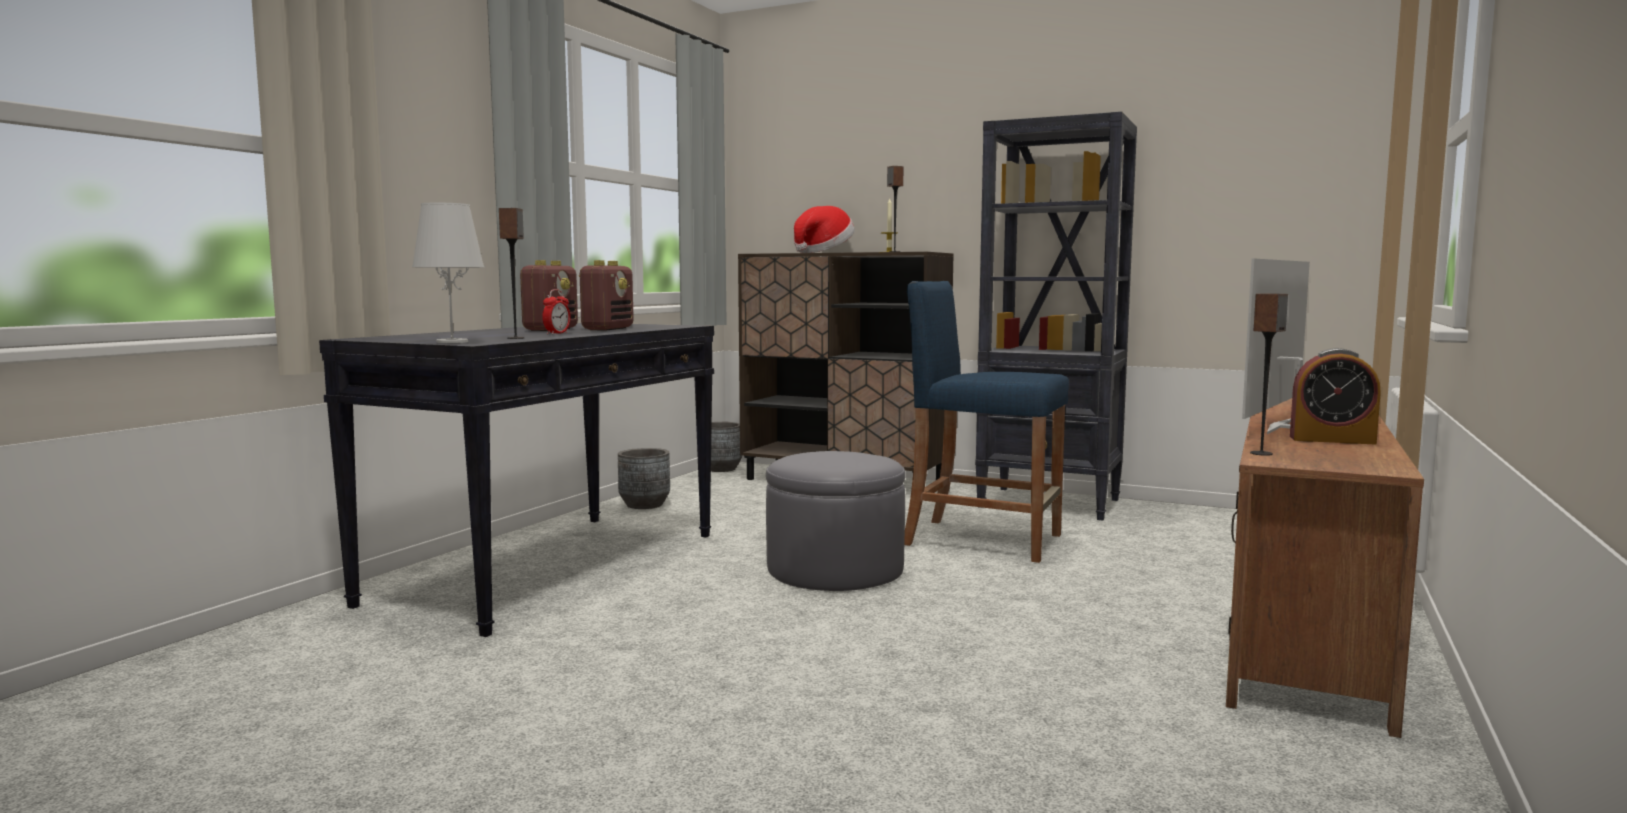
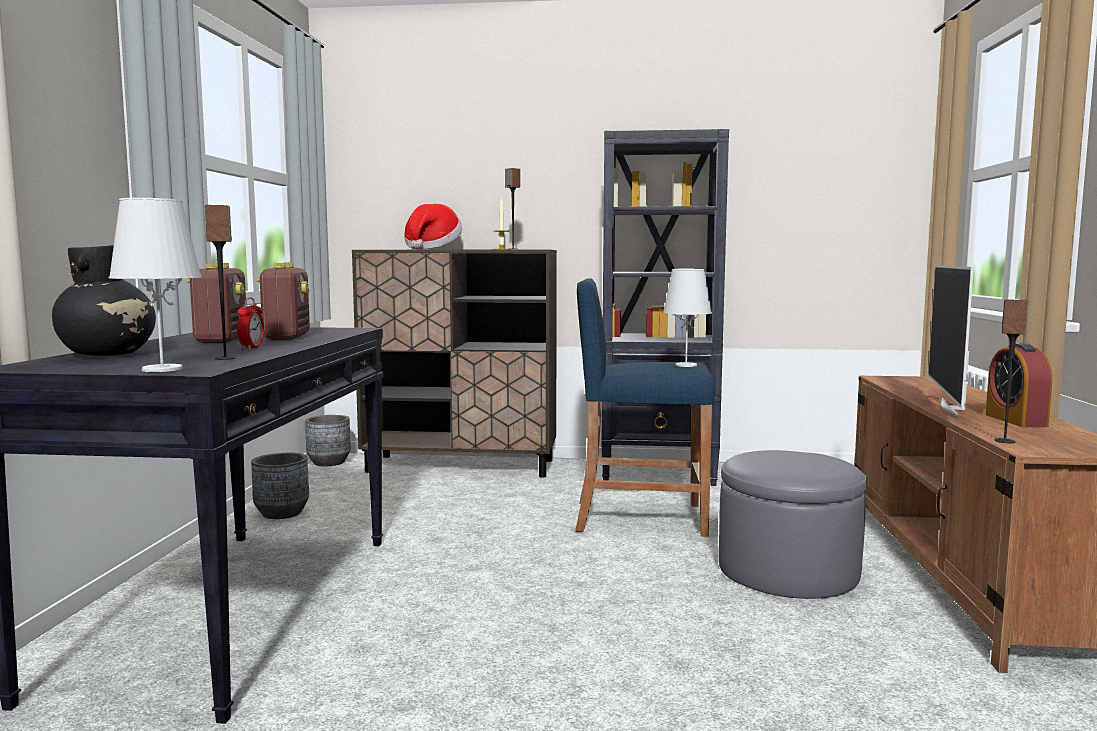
camera: 20 degrees left, 0 degrees up
(442, 334) = (109, 355): none -> black vase
(835, 569) = (539, 569): grey ottoman -> grey ottoman (788, 571)
(1028, 374) = (686, 365): none -> white table lamp
(1332, 440) = (1015, 420): alarm clock -> alarm clock turned 90 degrees clockwise

